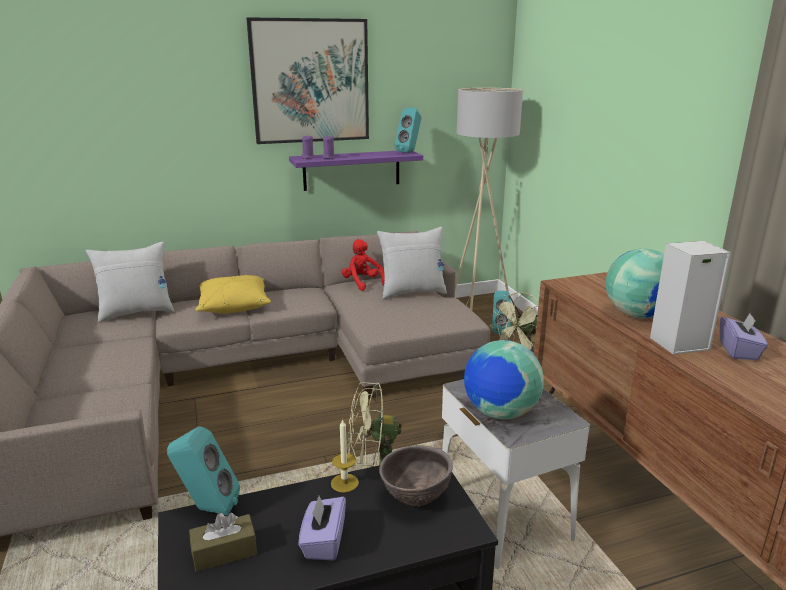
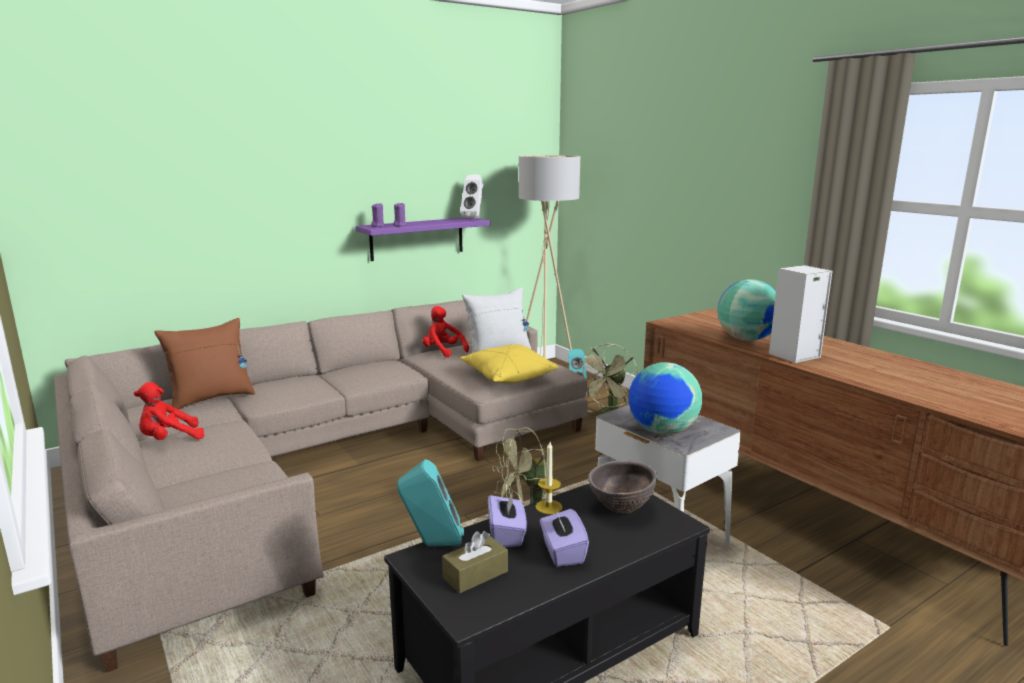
camera: 15 degrees left, 5 degrees down
(79, 351) = (169, 440): none -> red plush toy
(136, 313) = (211, 399): grey pillow -> brown pillow
(233, 305) = (317, 382): yellow pillow -> yellow pillow (508, 376)
(310, 81) = (376, 149): picture -> none
(409, 152) = (474, 218): turquoise speaker -> white speaker
(739, 351) = (842, 356): purple tissue box -> purple tissue box (507, 535)

